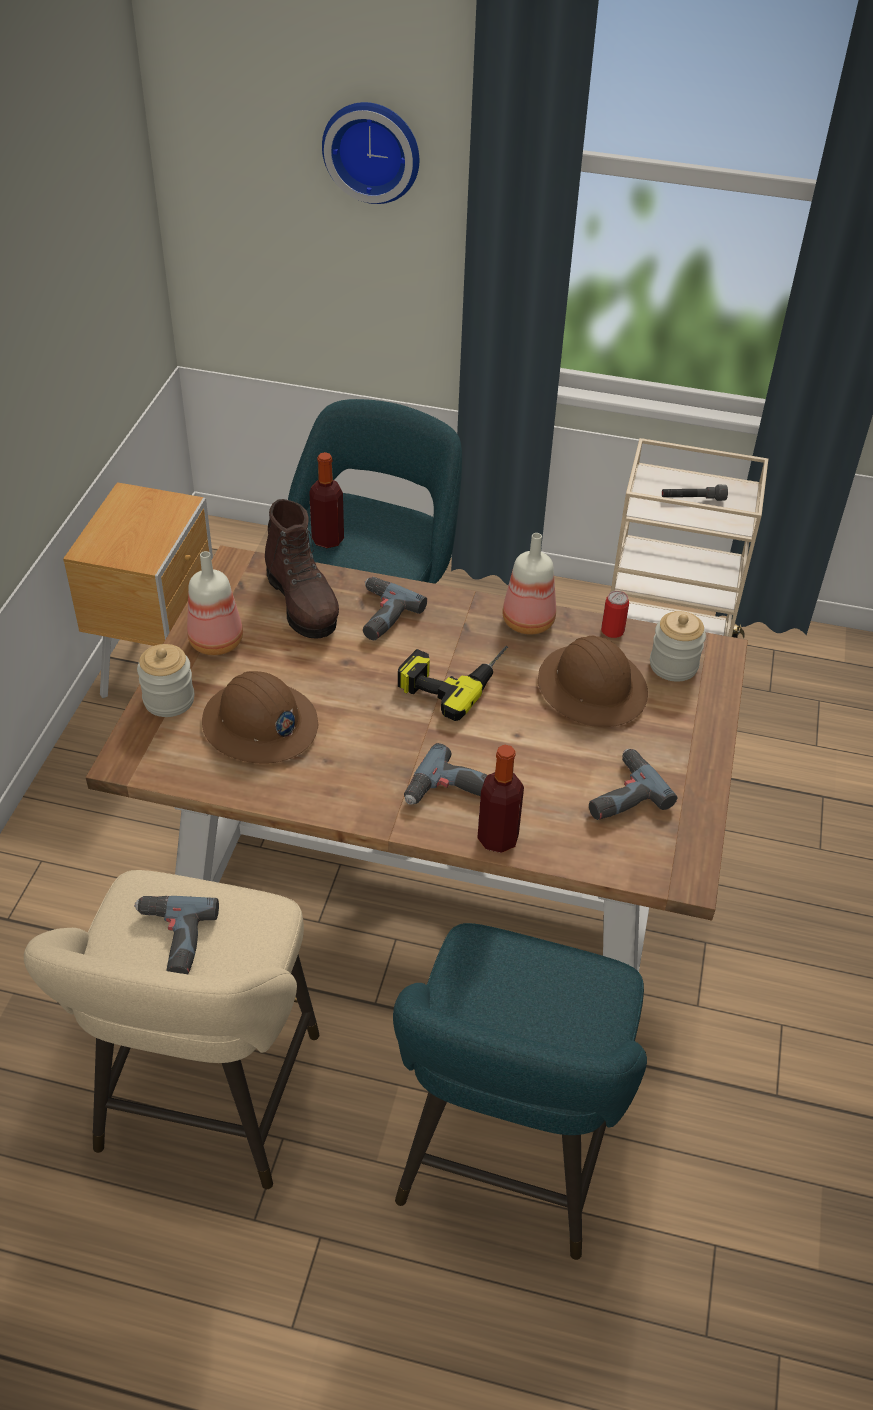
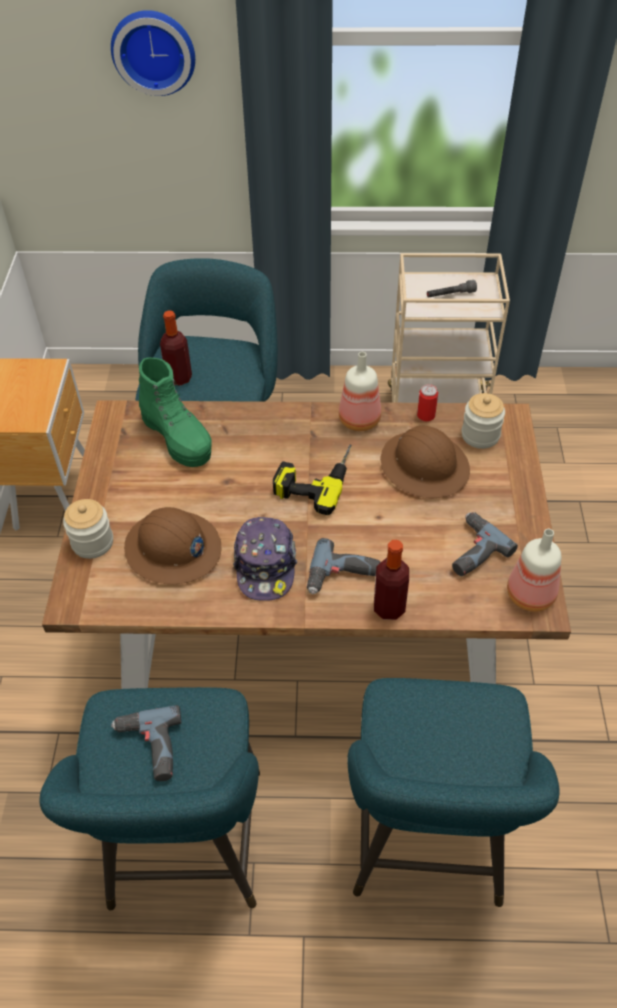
camera: 10 degrees left, 5 degrees up
(205, 1104) = (185, 849): beige stool -> turquoise stool
(218, 641) = (118, 484): bottle -> bottle (531, 594)
(302, 603) = (178, 438): brown boot -> green boot
(364, 763) = (265, 565): none -> cap
(379, 615) = (242, 436): power drill -> none

